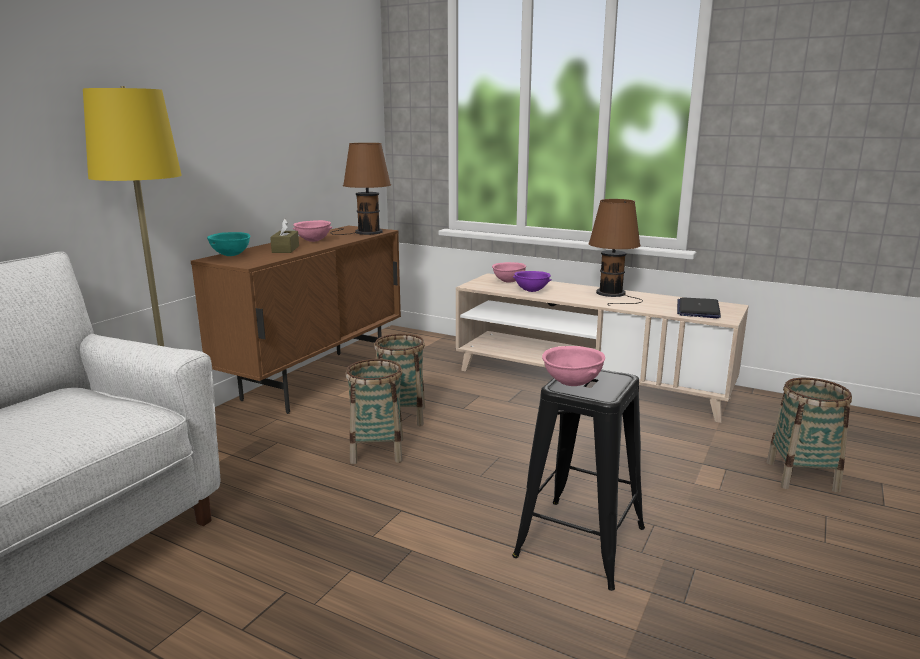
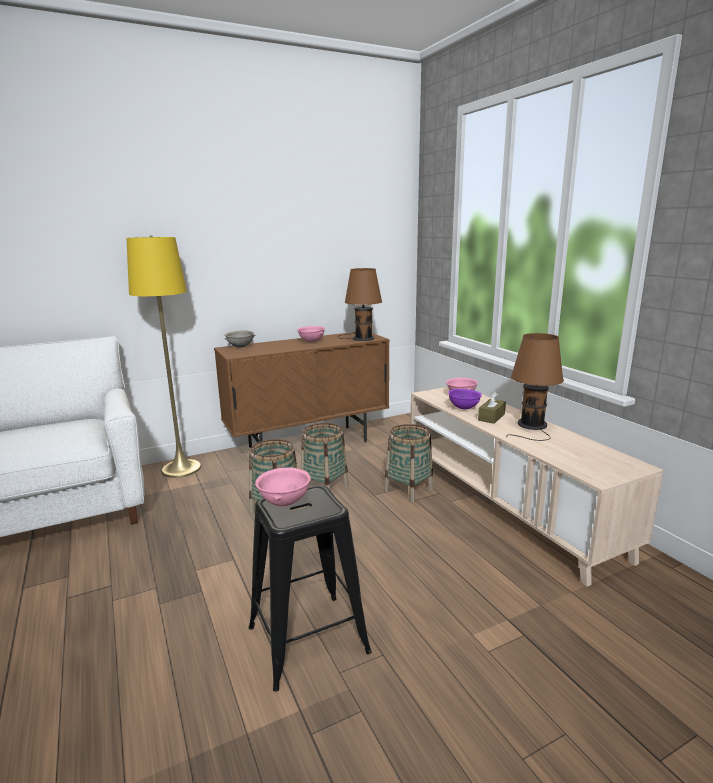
camera: 35 degrees right, 0 degrees up
(231, 255) = (240, 347): turquoise bowl -> grey bowl
(285, 249) = (280, 346): brown tissue box -> brown tissue box (491, 417)
(698, 309) = (590, 461): laptop -> none
(801, 476) = (599, 679): basket -> basket (408, 490)

